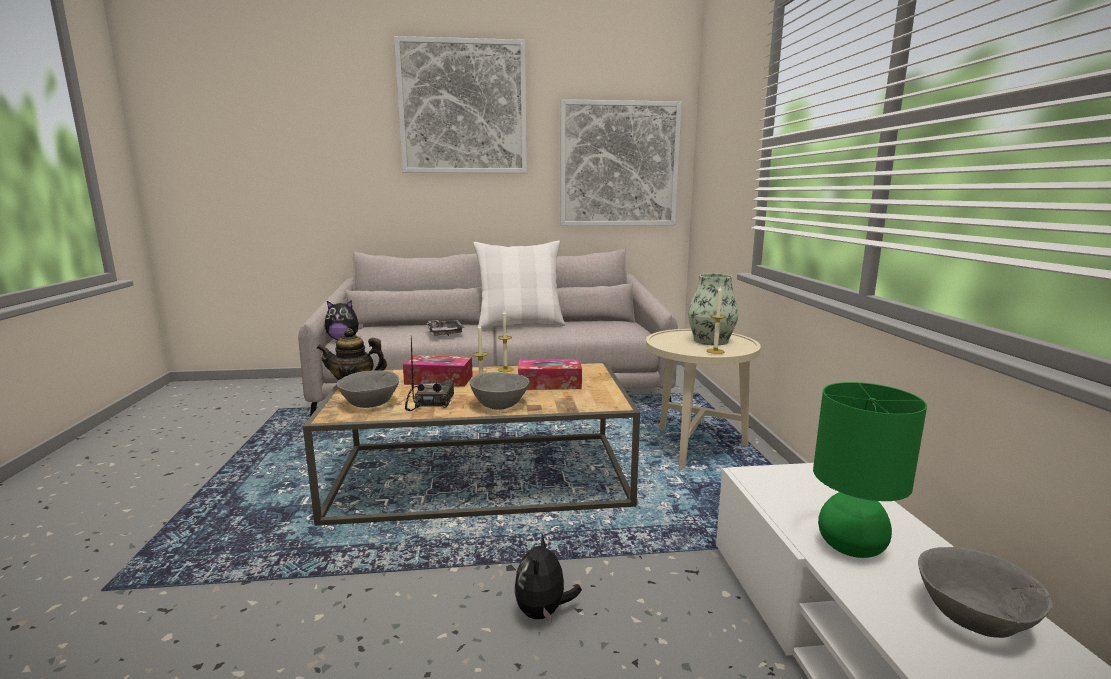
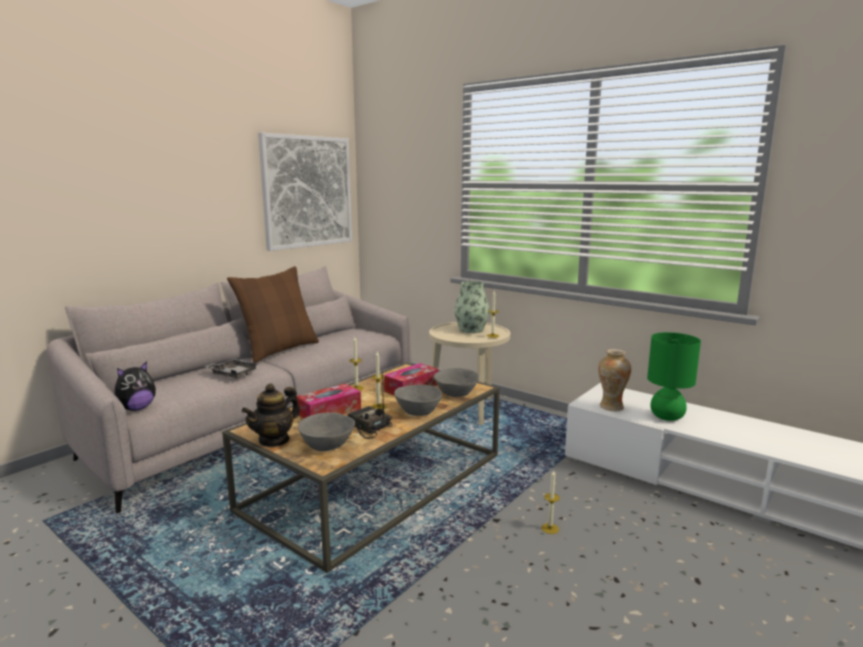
camera: 45 degrees left, 0 degrees up
(463, 108) = (169, 136): picture -> none
(520, 324) = (279, 350): white pillow -> brown pillow
(543, 612) = (550, 528): plush toy -> candle
(781, 495) = (611, 407): none -> vase
(971, 617) = (730, 424): grey bowl -> grey bowl (455, 393)

